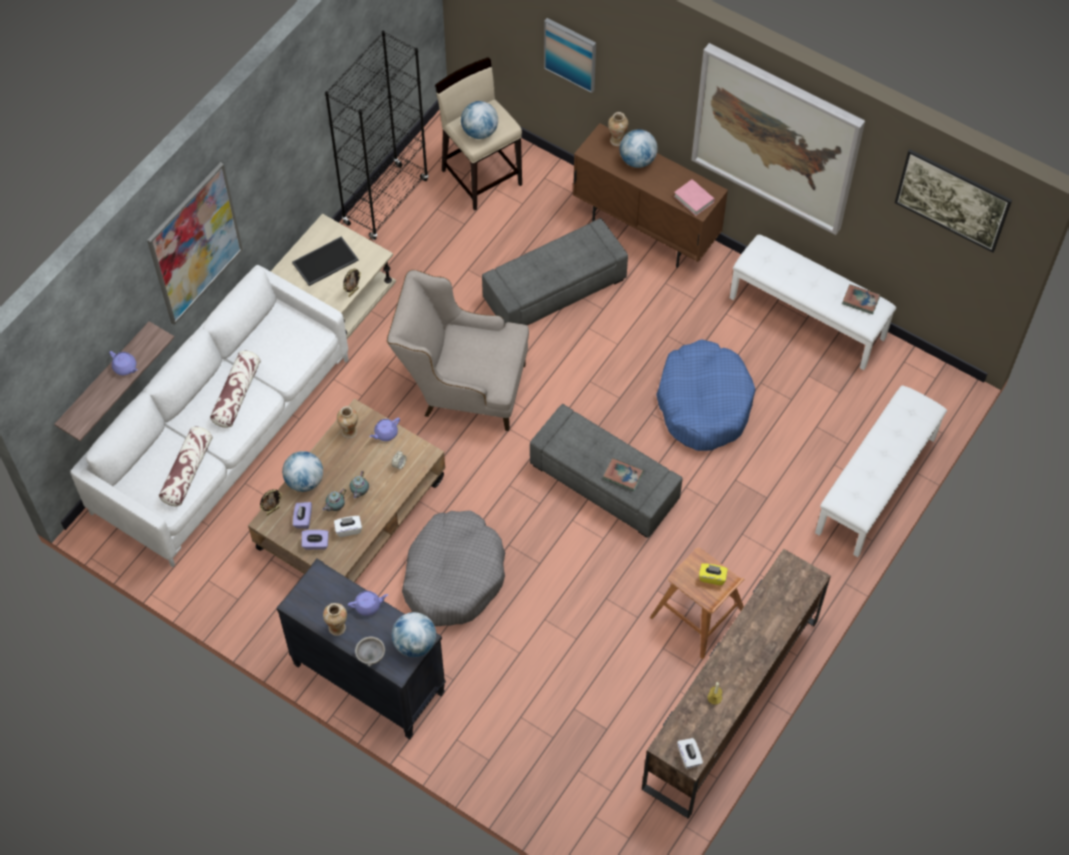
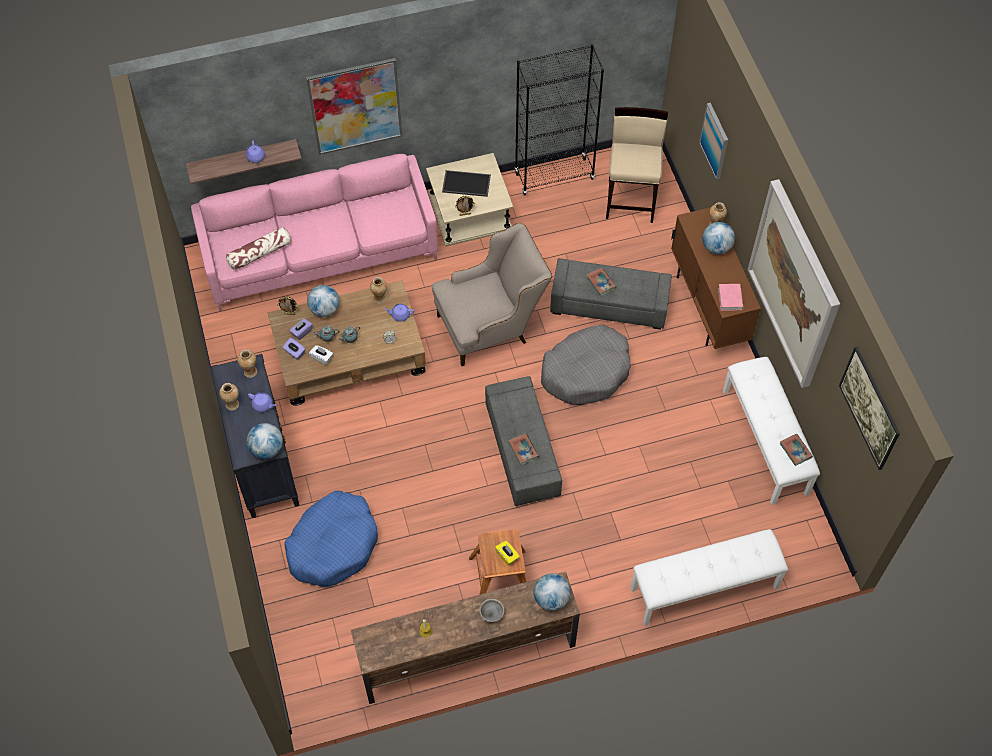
camera: 40 degrees right, 0 degrees up
(222, 435) = (320, 253): white sofa -> pink sofa
(237, 394) = (331, 227): pillow -> none
(323, 583) = (250, 371): none -> vase
(370, 656) = (234, 436): grey bowl -> grey bowl (491, 614)
(453, 575) = (373, 438): grey dog bed -> grey dog bed (586, 371)
(462, 387) = (491, 325): beige armchair -> beige armchair turned 105 degrees clockwise
(479, 132) = (629, 161): globe -> globe (551, 599)
(545, 270) = (601, 283): none -> book
(689, 757) = (372, 655): white tissue box -> none
(704, 403) = (637, 447): blue dog bed -> blue dog bed (333, 544)

